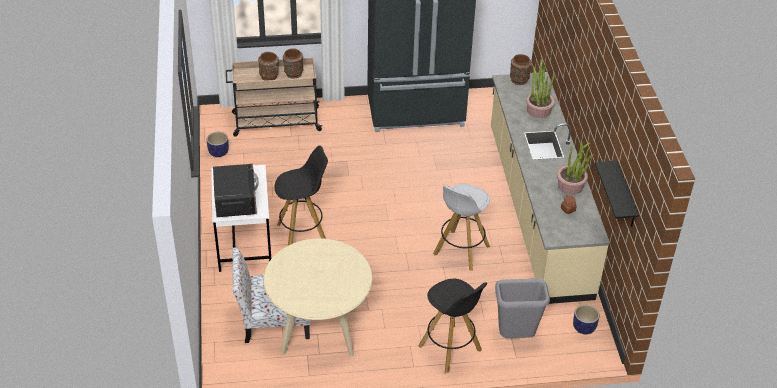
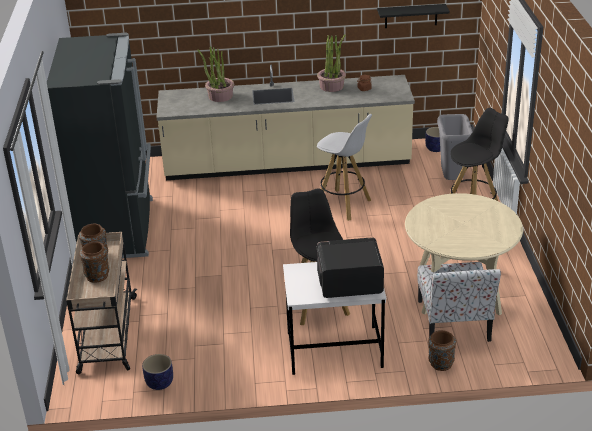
camera: 85 degrees left, 10 degrees down
(519, 79) = (168, 104): brown vase -> brown vase (440, 363)

